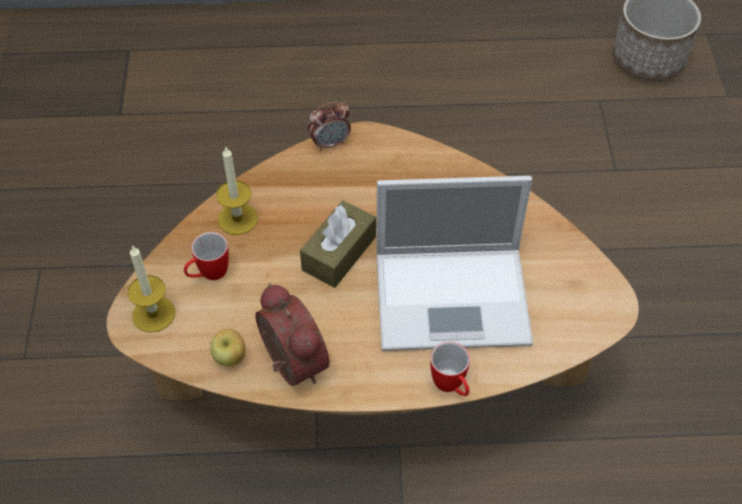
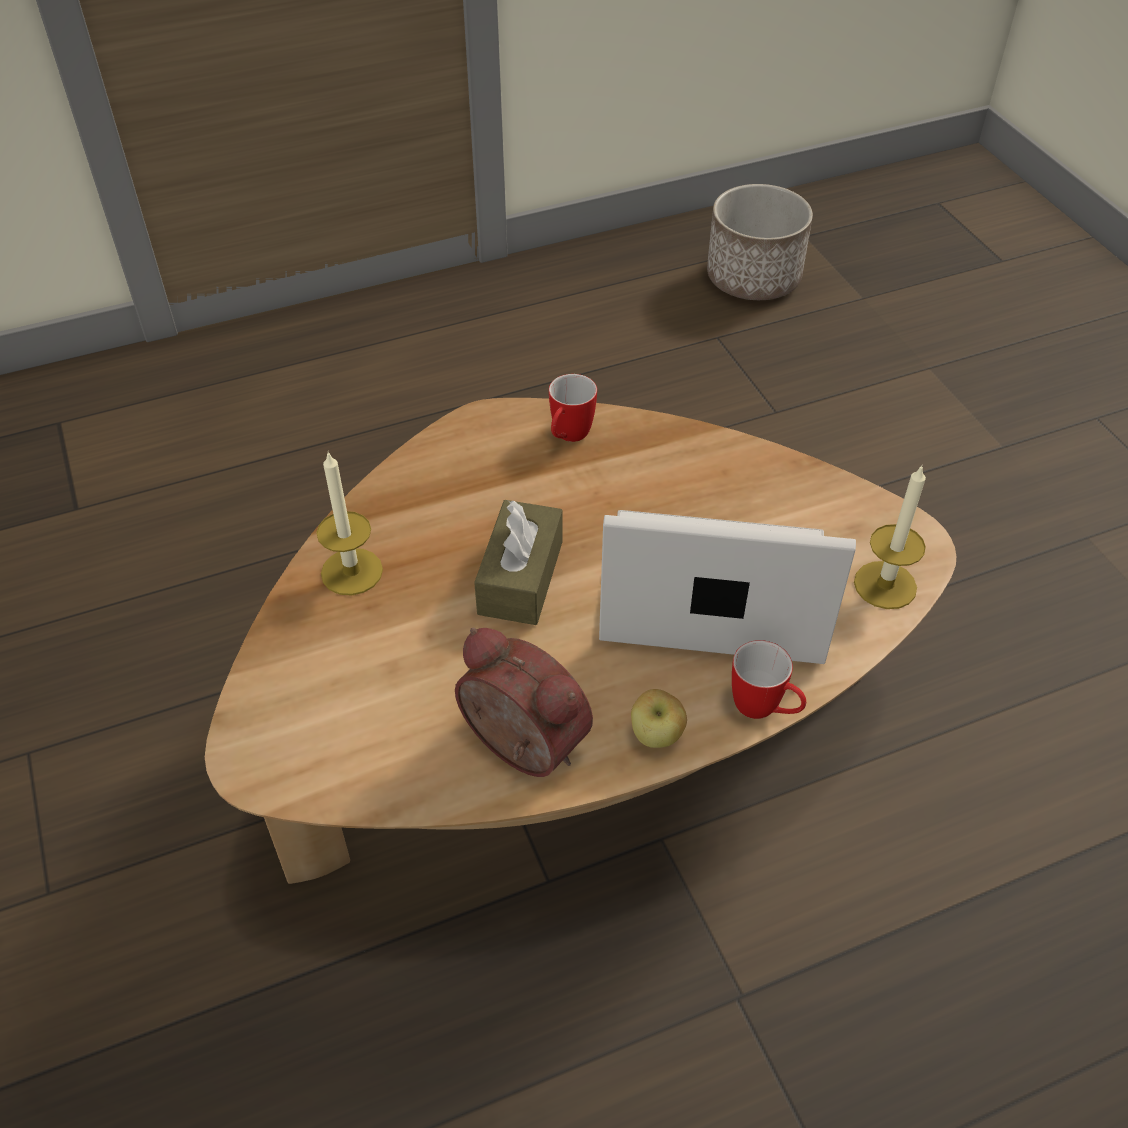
camera: 20 degrees left, 5 degrees down
(153, 314) = (279, 740): candle -> candle (885, 585)
(208, 275) = (341, 660): mug -> mug (568, 437)
(230, 358) = (427, 768): apple -> apple (657, 736)
(330, 143) = (441, 439): alarm clock -> none
(455, 297) = (709, 590): laptop -> laptop turned 150 degrees counterclockwise

